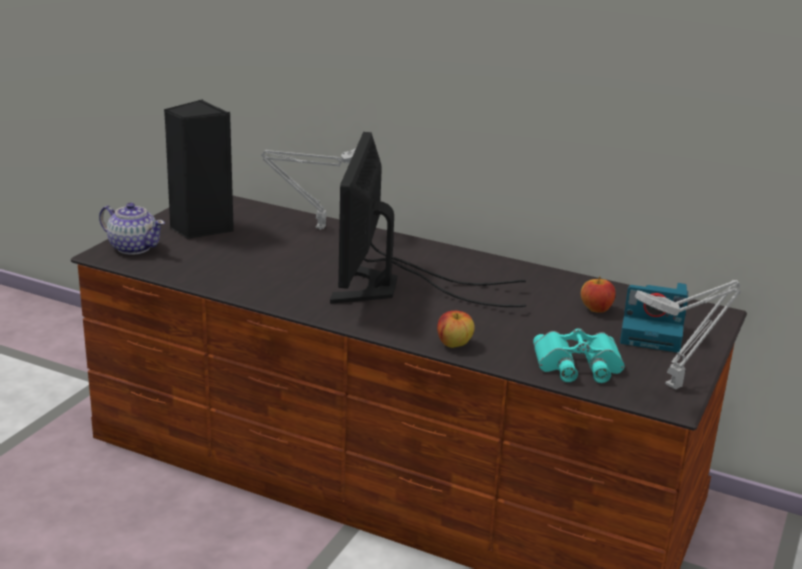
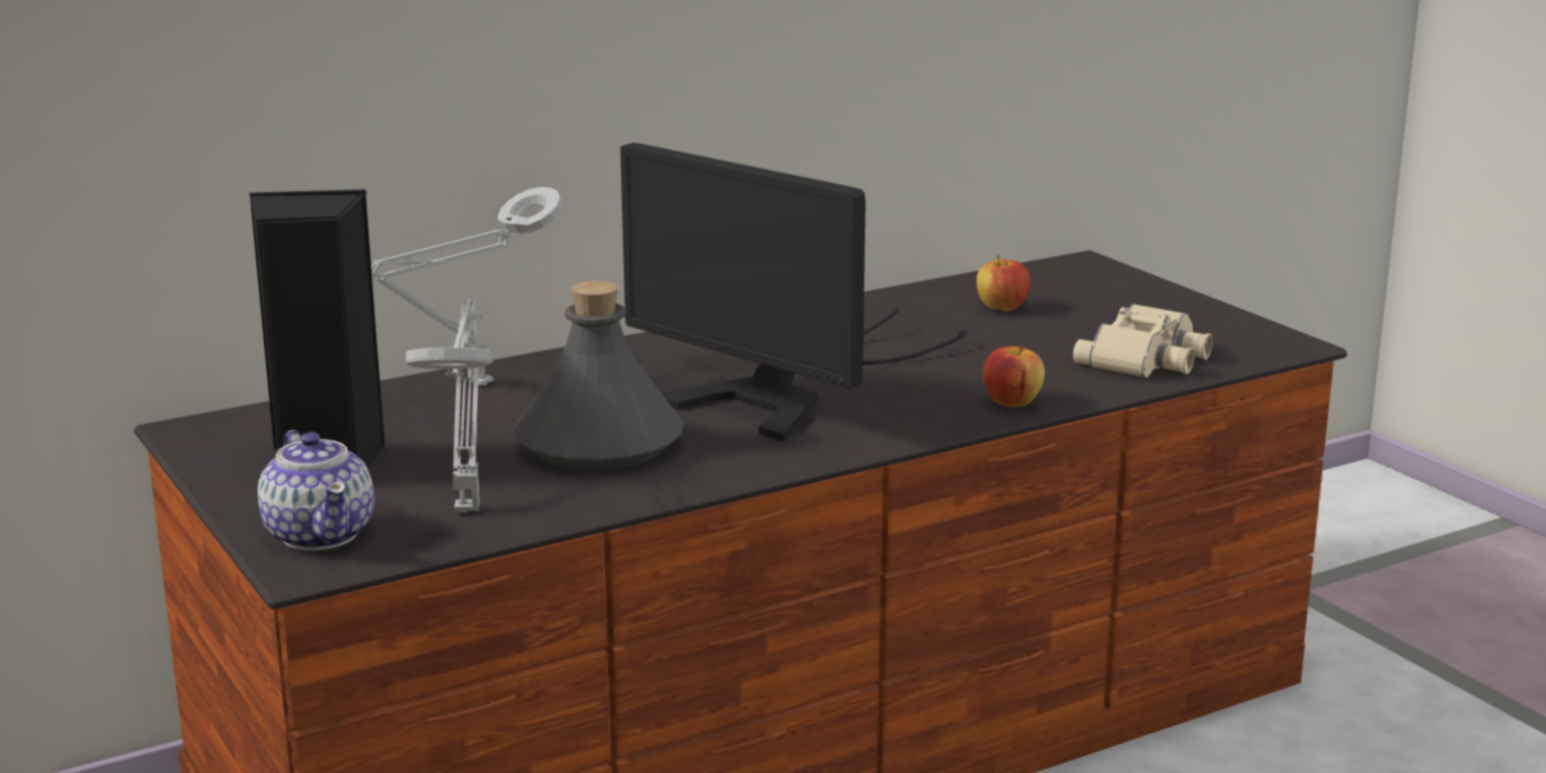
camera: 55 degrees left, 5 degrees down
(133, 247) = (320, 534): teapot -> teapot turned 90 degrees clockwise
(279, 268) = (599, 445): none -> grey bottle
(578, 365) = (1147, 358): turquoise binoculars -> beige binoculars
(653, 333) = (1102, 302): camera -> none
(676, 385) = (1246, 329): grey table lamp -> grey table lamp (468, 506)

